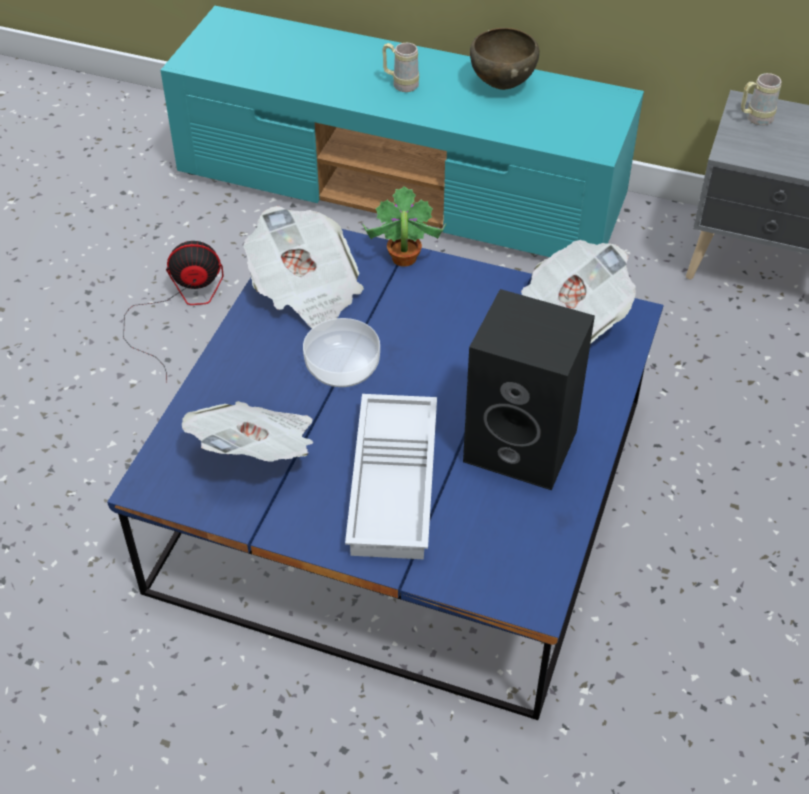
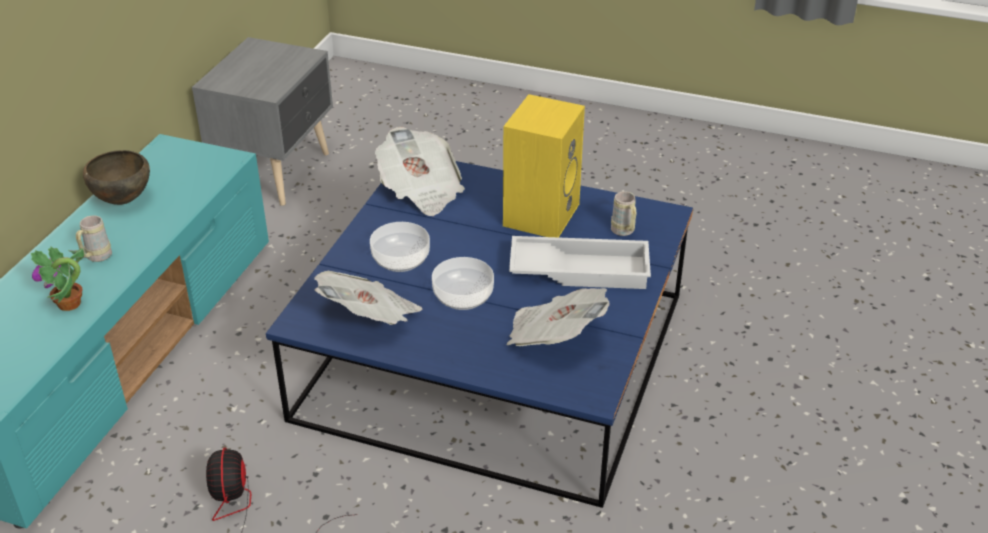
camera: 90 degrees left, 10 degrees down
(403, 258) = (337, 266): potted plant -> potted plant (69, 304)
(417, 310) = (400, 259): none -> bowl
(524, 445) = (540, 213): black speaker -> yellow speaker
(754, 119) = (233, 80): beige mug -> beige mug (624, 232)

